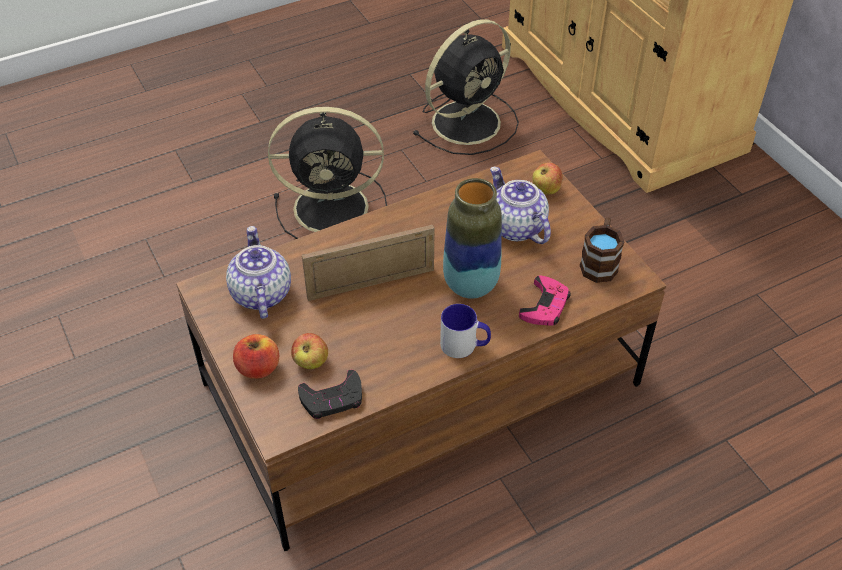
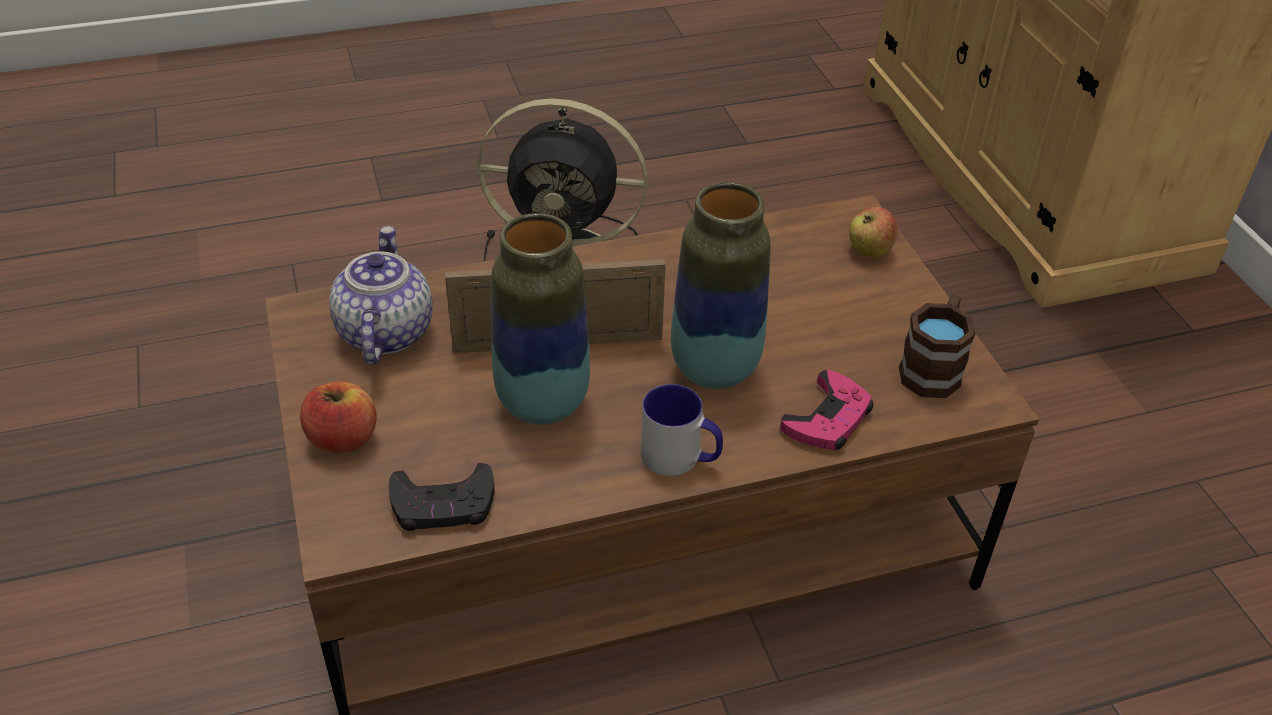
camera: 10 degrees right, 5 degrees down
(311, 362) = (427, 443): apple -> none
(373, 325) = (542, 403): none -> vase
(468, 121) = (792, 176): black fan -> none
(515, 227) = (808, 296): teapot -> none

